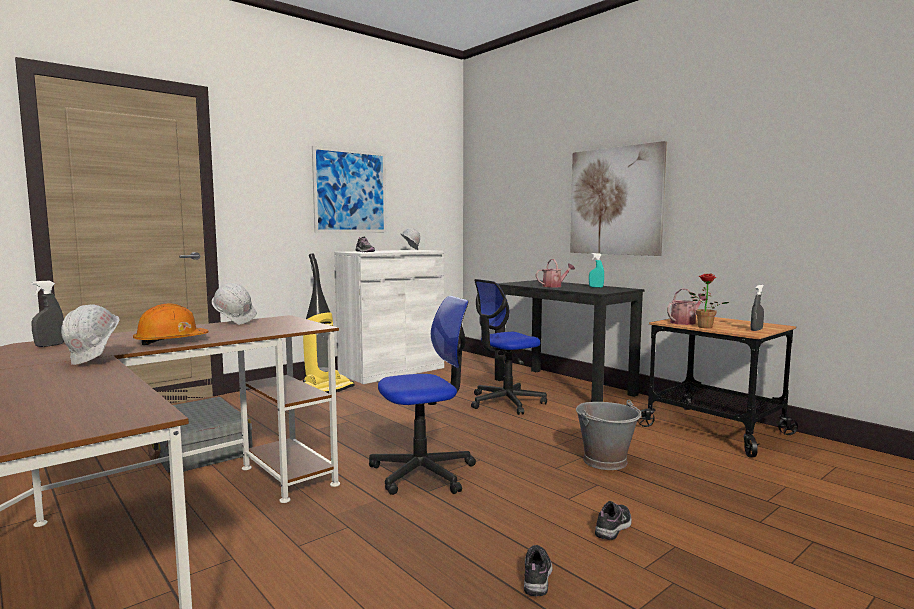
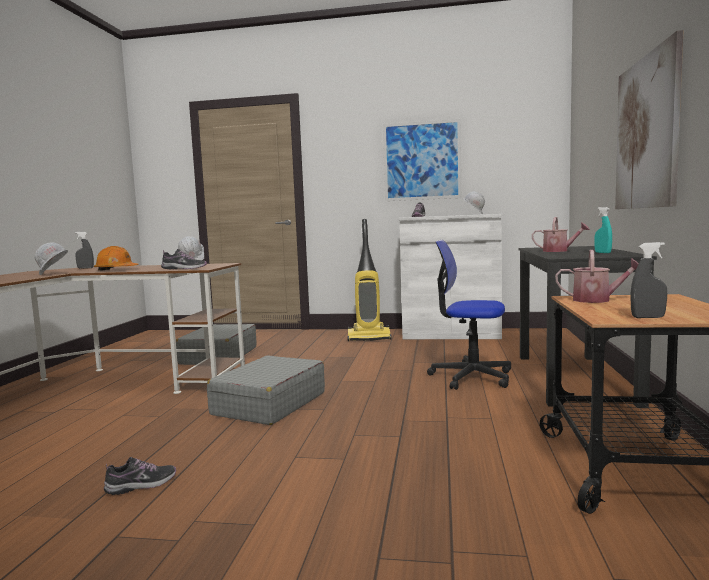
camera: 50 degrees right, 0 degrees up
(423, 473) = (269, 404): office chair -> grey suitcase
(605, 461) = (407, 447): grey bucket -> none
(613, 527) = (260, 488): shoe -> shoe (184, 268)
(703, 327) = (585, 306): potted plant -> none

